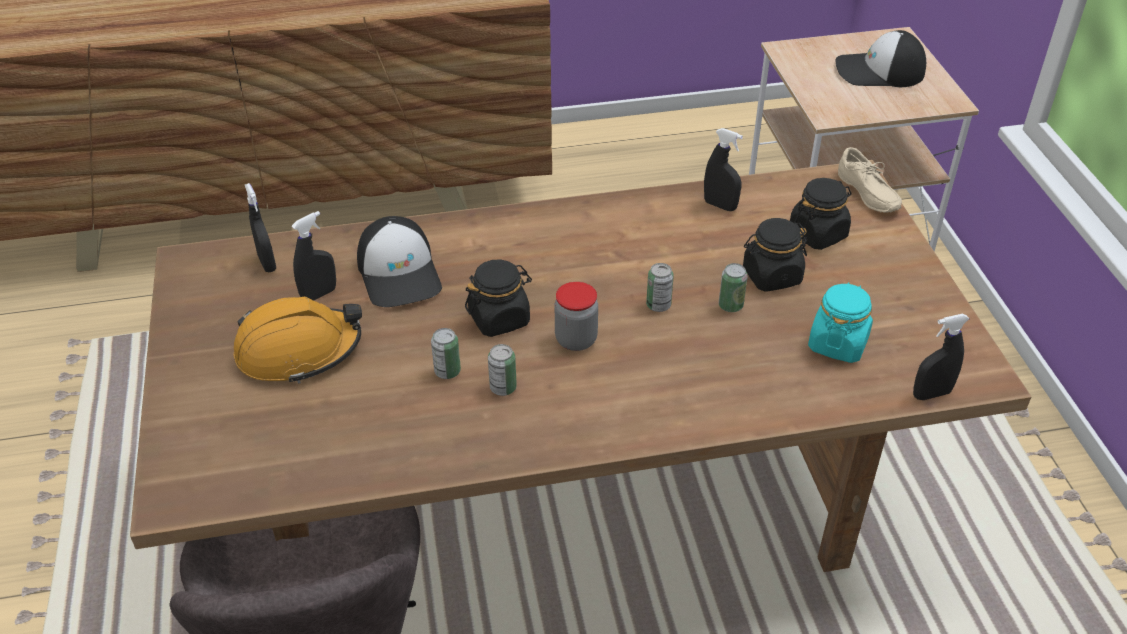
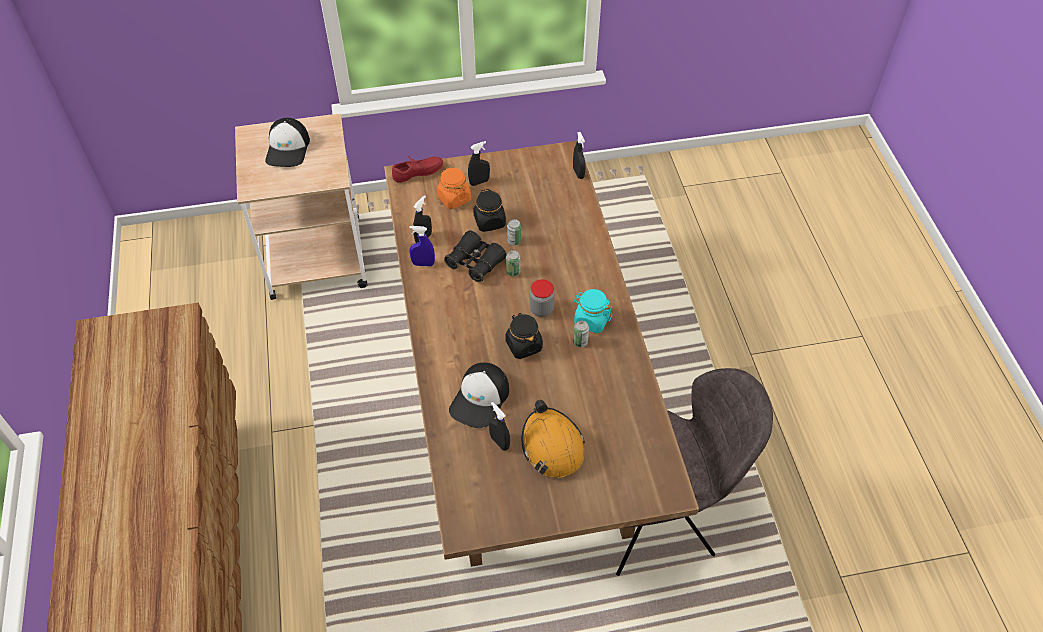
camera: 90 degrees left, 10 degrees up
(267, 263) = (467, 478): black spray bottle -> black spray bottle (479, 182)
(400, 273) = (480, 399): cap -> cap turned 135 degrees clockwise
(447, 371) = (568, 368): can -> none
(666, 207) = (423, 264): none -> blue spray bottle
(674, 261) = (475, 262): none -> black binoculars
(818, 234) = (454, 198): black jar -> orange jar
(837, 343) = (543, 201): turquoise jar -> turquoise jar (591, 320)
(865, 194) = (418, 174): beige shoe -> red shoe

